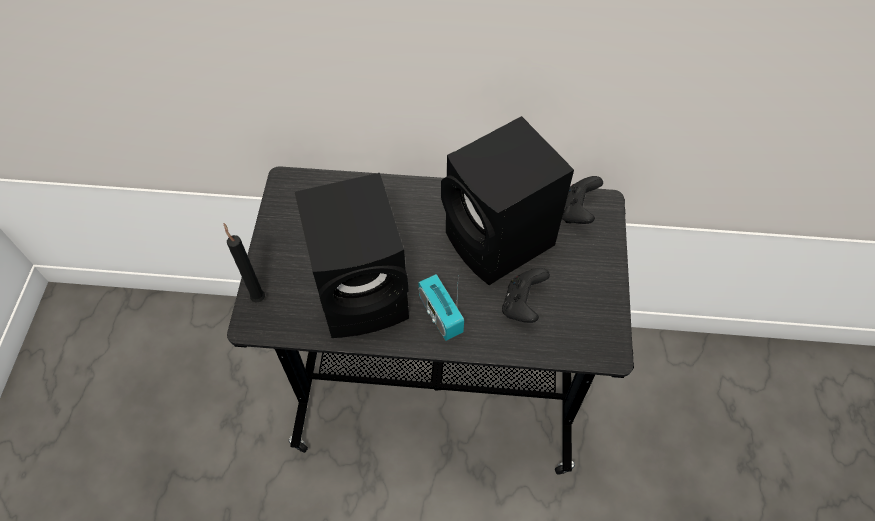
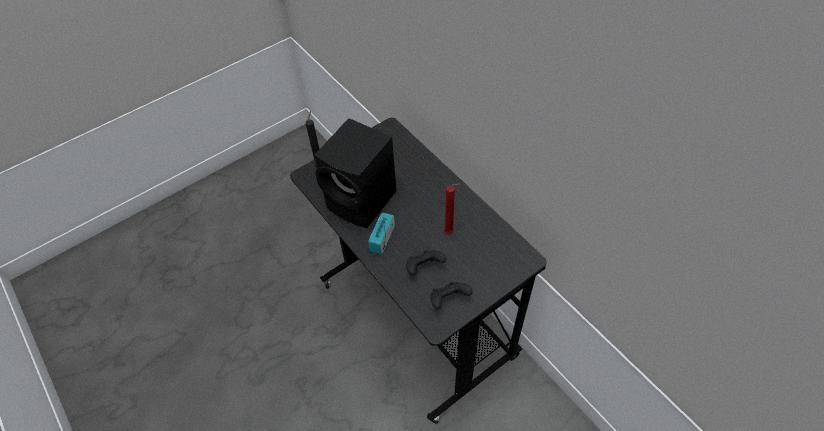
camera: 50 degrees right, 5 degrees down
(500, 243) = (450, 232): black speaker -> red candle
(577, 211) = (508, 250): black game controller -> black game controller (448, 300)

